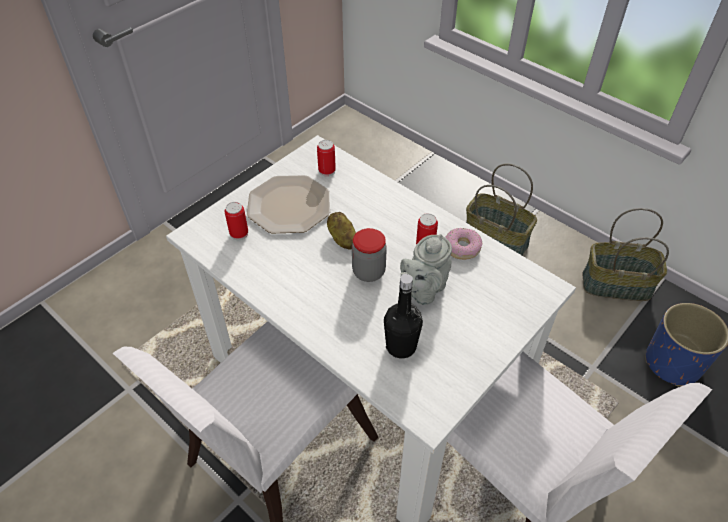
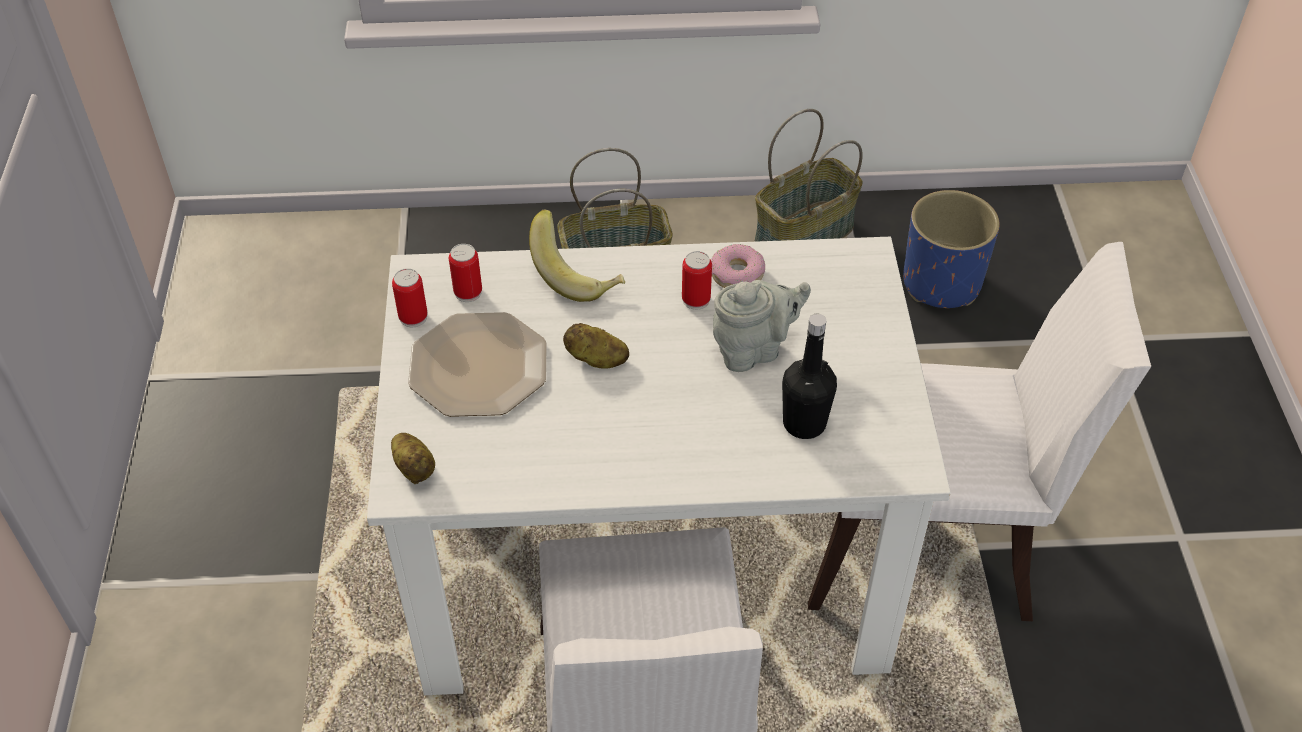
camera: 45 degrees left, 0 degrees up
(209, 229) = (415, 468): none -> potato
(239, 233) = (462, 444): can -> can (413, 317)
(368, 272) = (673, 373): jar -> none
(384, 196) = (578, 275): none -> banana
(423, 290) = (754, 350): grey teapot -> grey teapot turned 105 degrees counterclockwise

